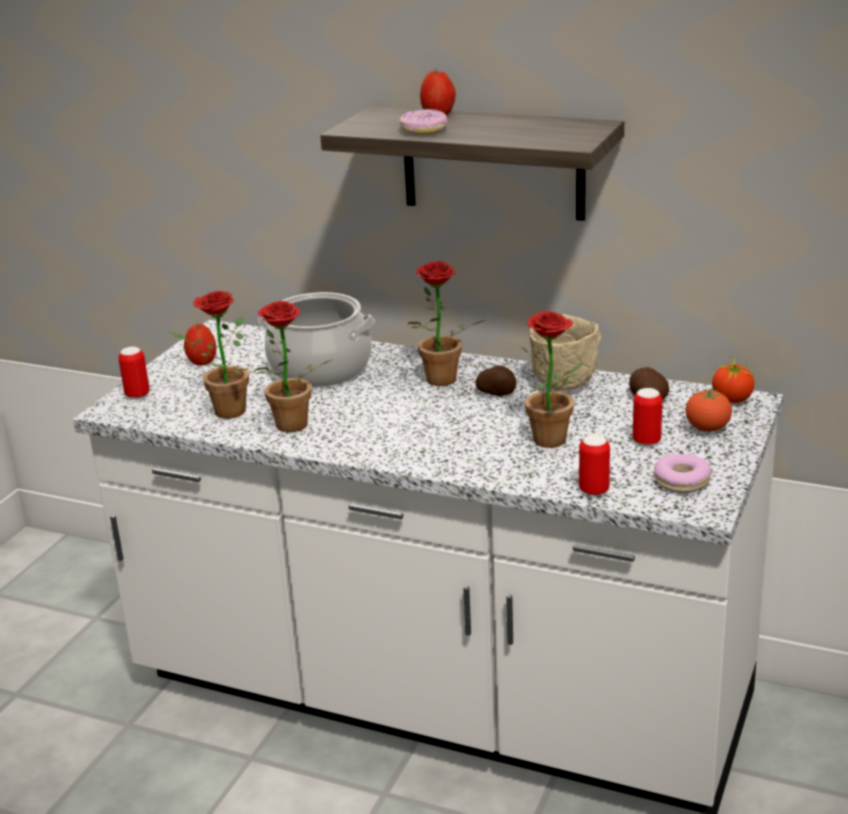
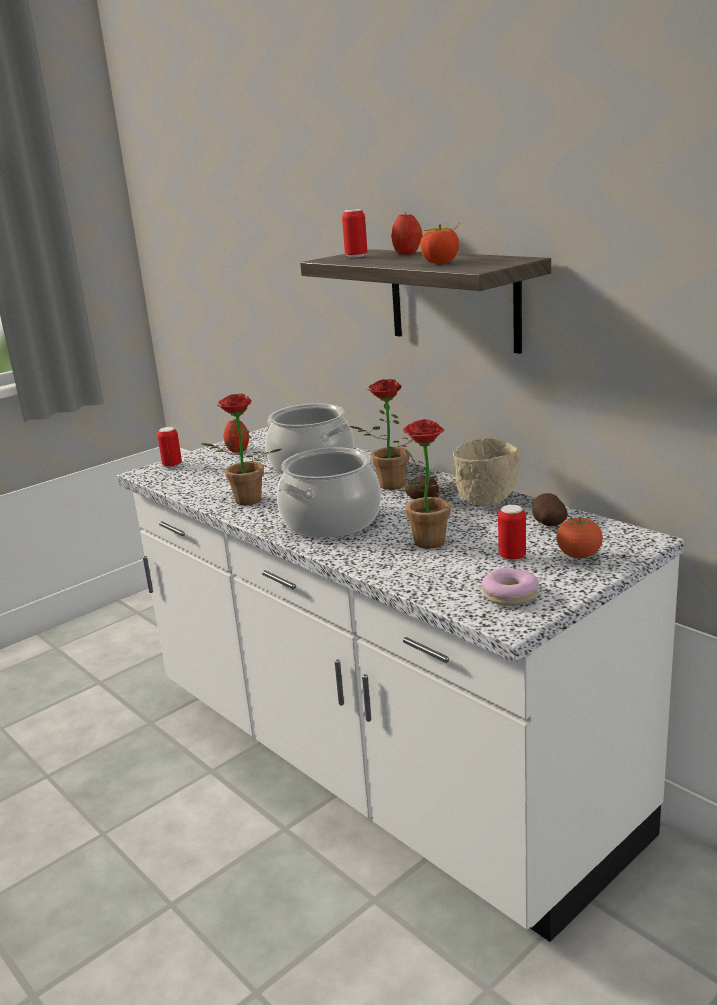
camera: 25 degrees right, 5 degrees down
(223, 412) = (212, 484): potted plant -> none
(418, 434) = (330, 521): none -> cooking pot
(423, 130) = (376, 260): donut -> none
(594, 490) = (424, 588): can -> can (356, 256)
(731, 399) = (627, 535): tomato -> tomato (440, 262)

